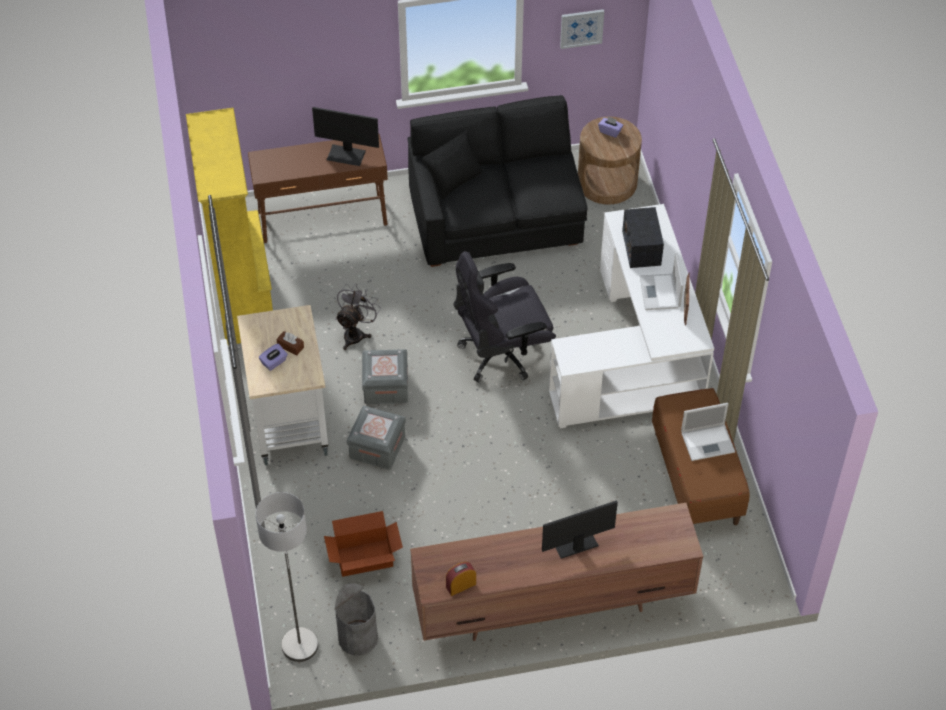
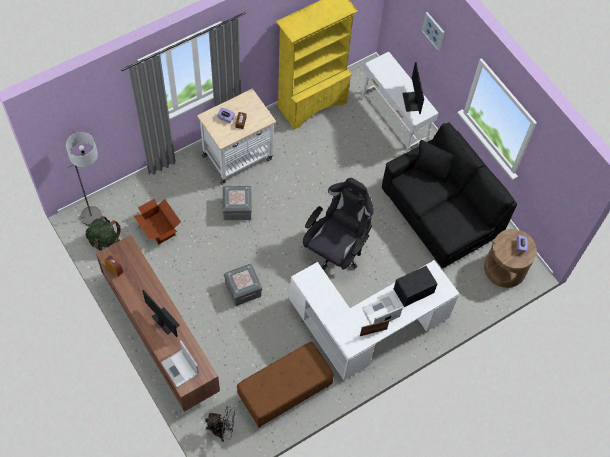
camera: 65 degrees right, 10 degrees up
(323, 219) = (393, 120): brown console table -> white console table
(356, 333) = (315, 168): grey fan -> grey fan (222, 430)
(358, 637) = (105, 243): grey trash can -> green backpack
(386, 386) = (282, 197): grey storage box -> grey storage box (243, 289)
(503, 352) = (336, 252): black office chair -> black office chair turned 75 degrees clockwise
(581, 28) = (551, 181): picture -> picture (433, 31)
(708, 442) = (288, 382): laptop -> laptop (180, 368)

